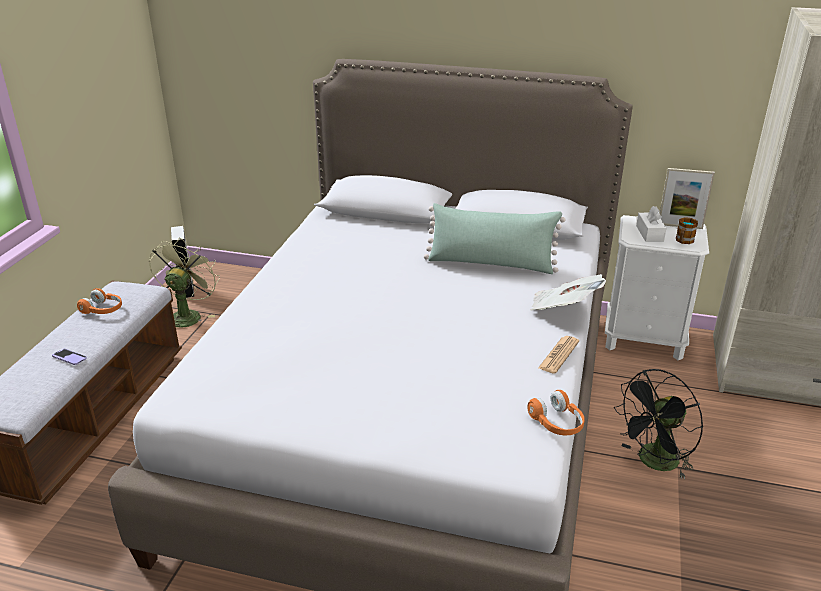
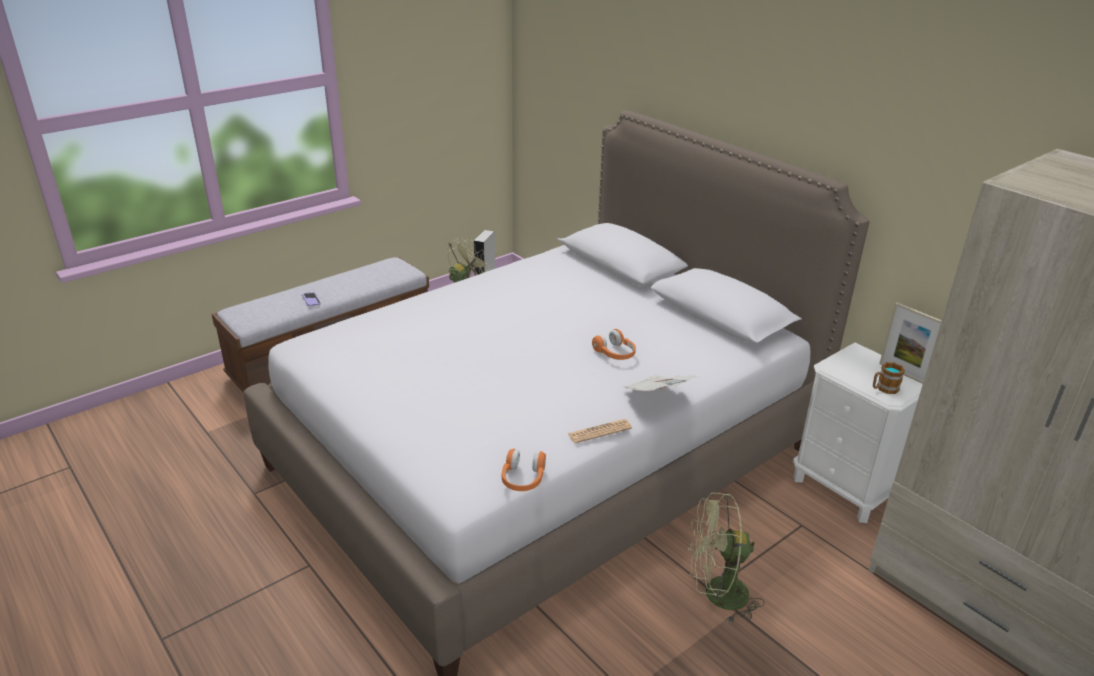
camera: 35 degrees right, 0 degrees up
(103, 310) = (365, 275): orange headphones -> orange headphones (615, 353)
(491, 264) = (648, 338): green pillow -> none
(649, 233) = (856, 368): white tissue box -> none
(653, 463) = (716, 595): black fan -> green fan

